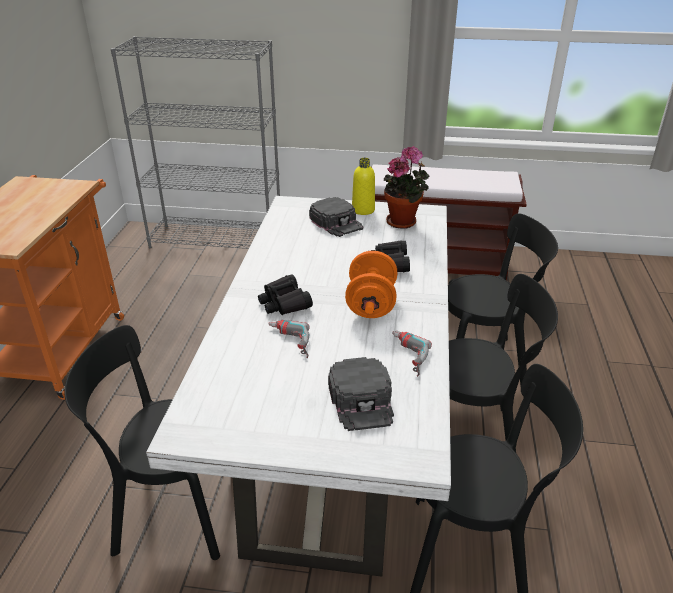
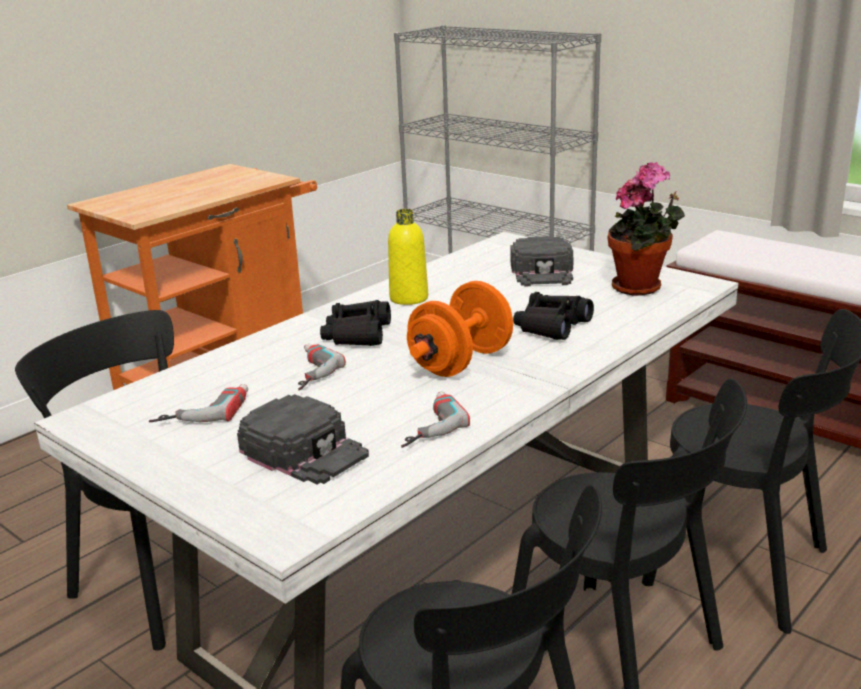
camera: 35 degrees right, 10 degrees down
(258, 395) = (203, 410): none -> power drill
(362, 400) = (305, 451): black cap -> black cap turned 75 degrees counterclockwise
(363, 210) = (599, 265): yellow bottle -> yellow bottle (409, 298)

